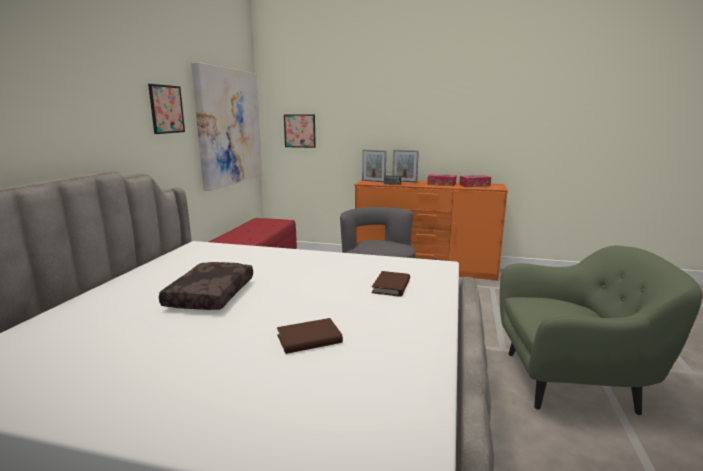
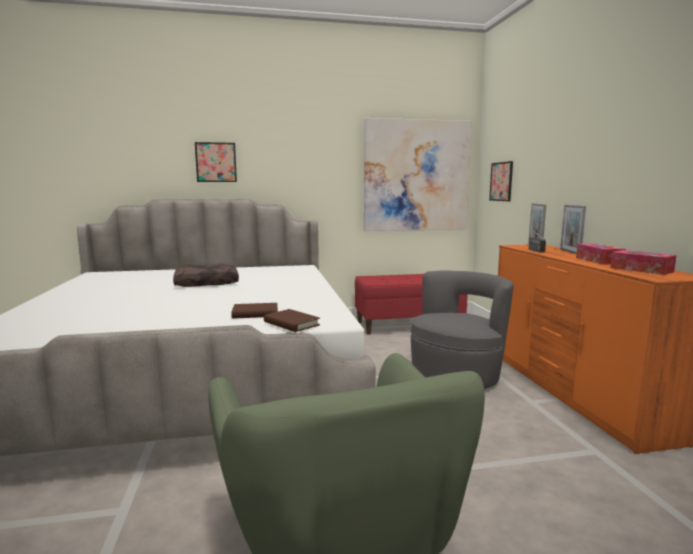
camera: 65 degrees right, 5 degrees down
(166, 109) = (325, 158): picture -> picture (216, 162)
(309, 339) = (139, 308): brown book -> brown book (291, 323)

